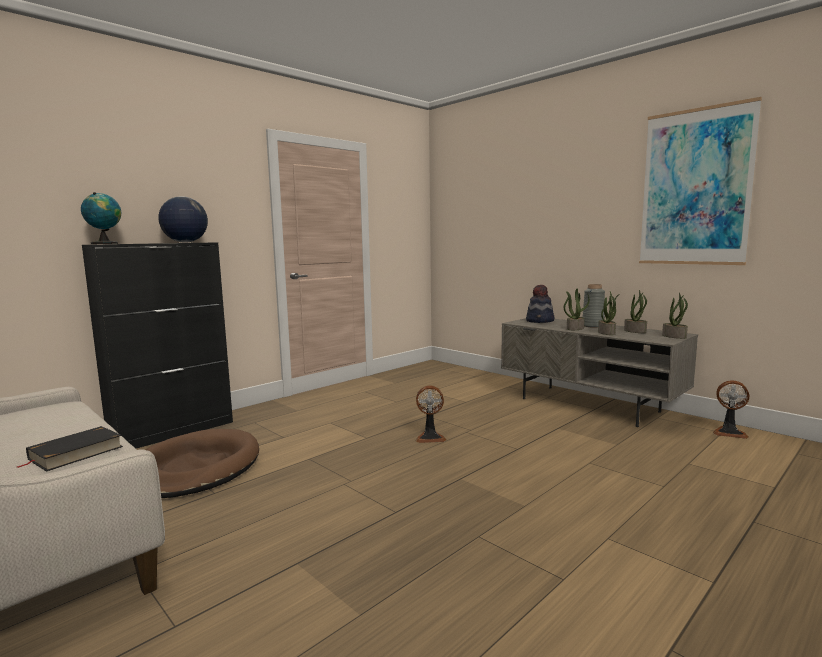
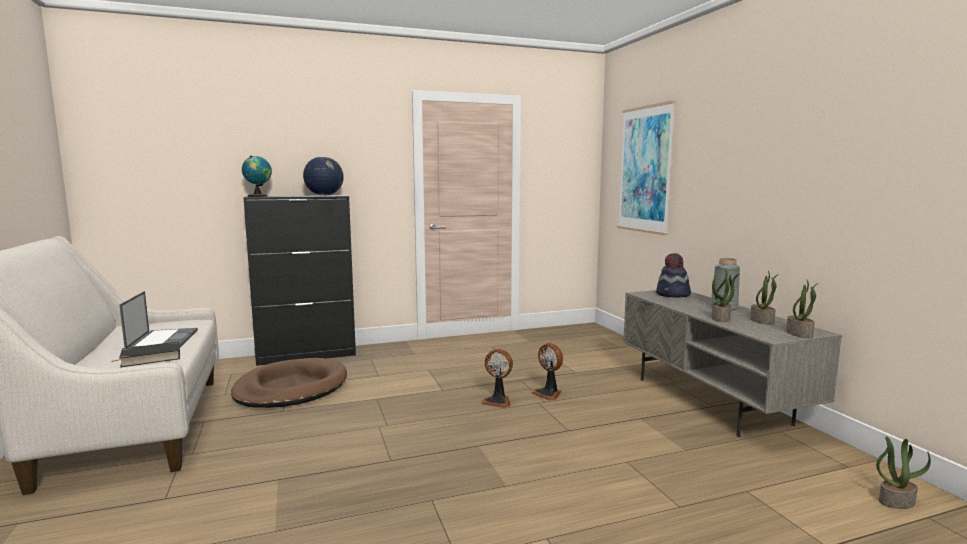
camera: 25 degrees right, 0 degrees up
(54, 431) = (163, 340): none -> laptop
(575, 328) = (694, 308): potted plant -> potted plant (896, 501)
(695, 188) = (851, 145): picture -> picture (645, 169)
(729, 432) = (858, 469): fan -> fan (548, 394)

